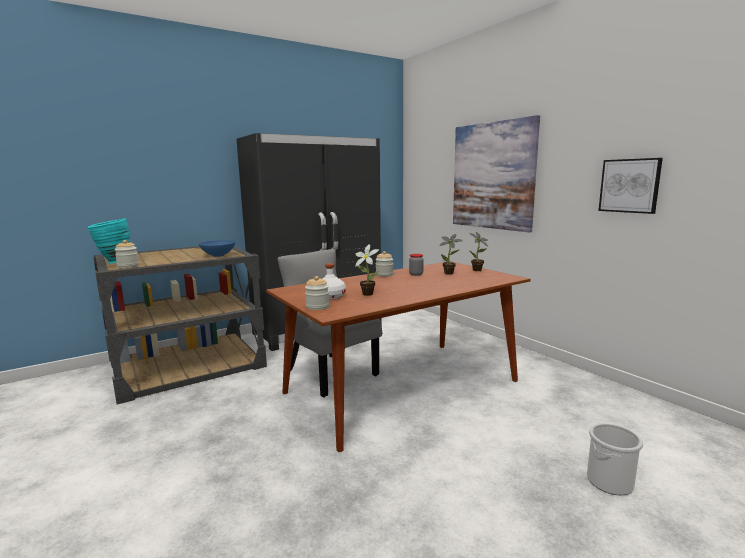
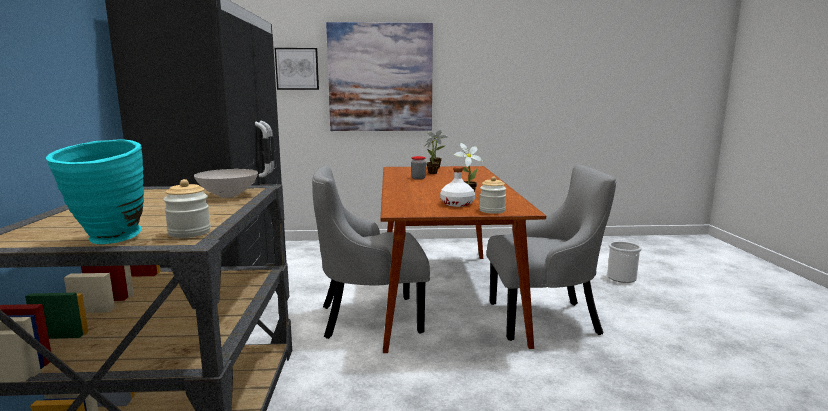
camera: 60 degrees left, 0 degrees up
(217, 255) = (228, 196): blue bowl -> white bowl
(384, 275) = (400, 184): jar -> none
(404, 444) = (541, 320): none -> grey chair
(629, 185) = (513, 87): picture -> picture (297, 69)

